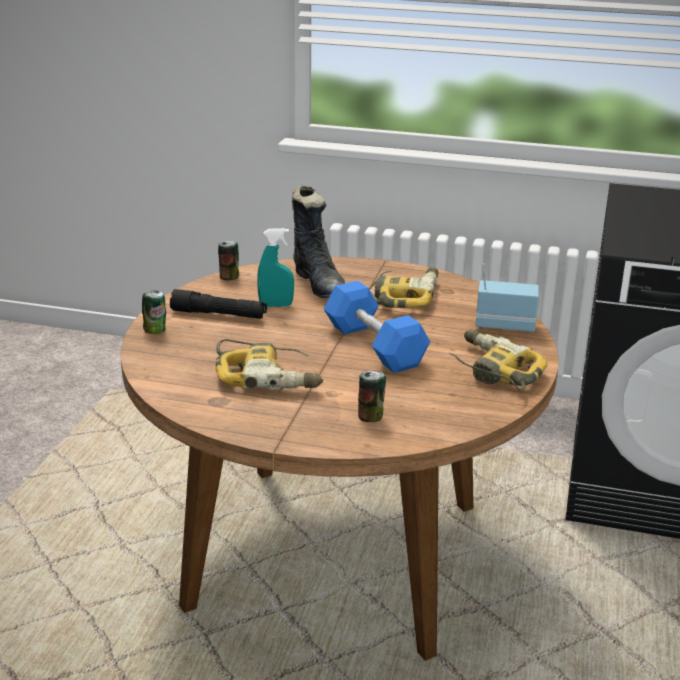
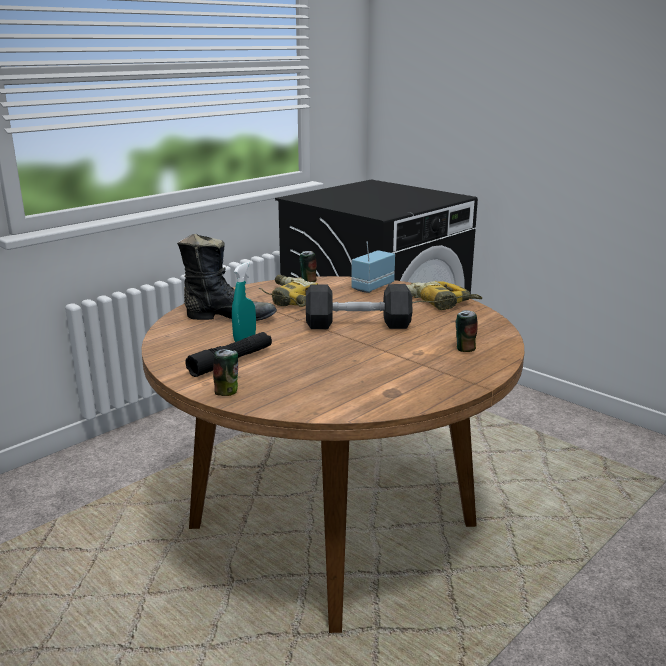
camera: 60 degrees left, 5 degrees down
(229, 277) = (162, 343): can -> can (308, 281)
(268, 376) = (368, 367): power drill -> none
(374, 346) = (358, 324): blue dumbbell -> black dumbbell

